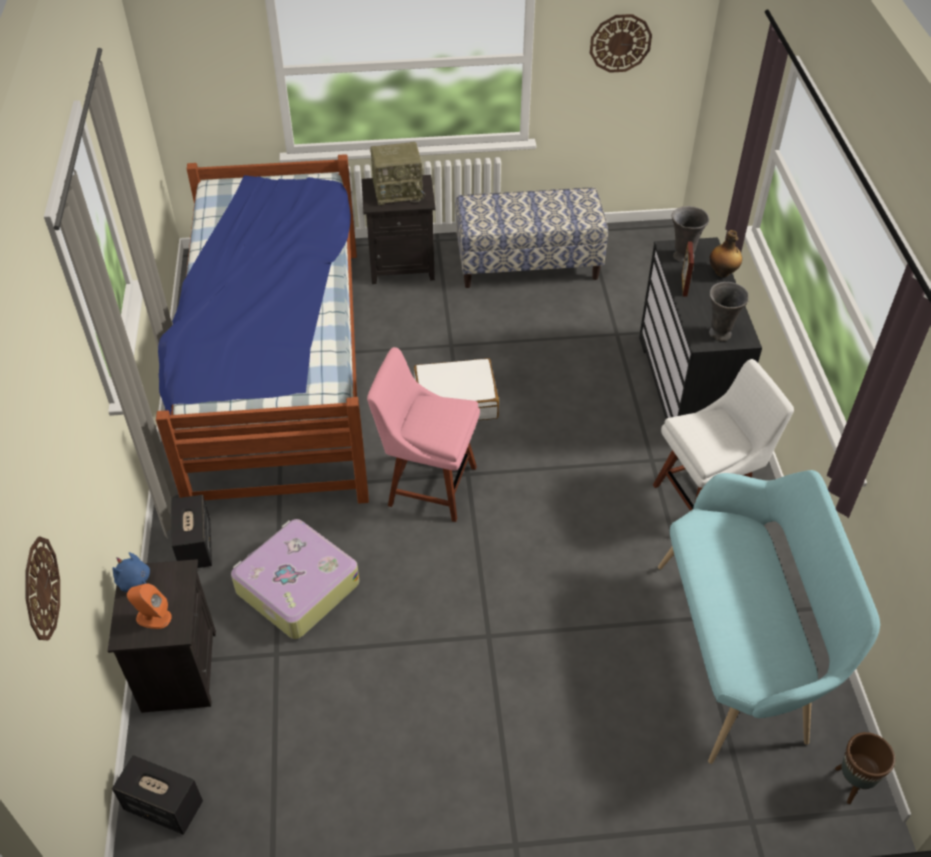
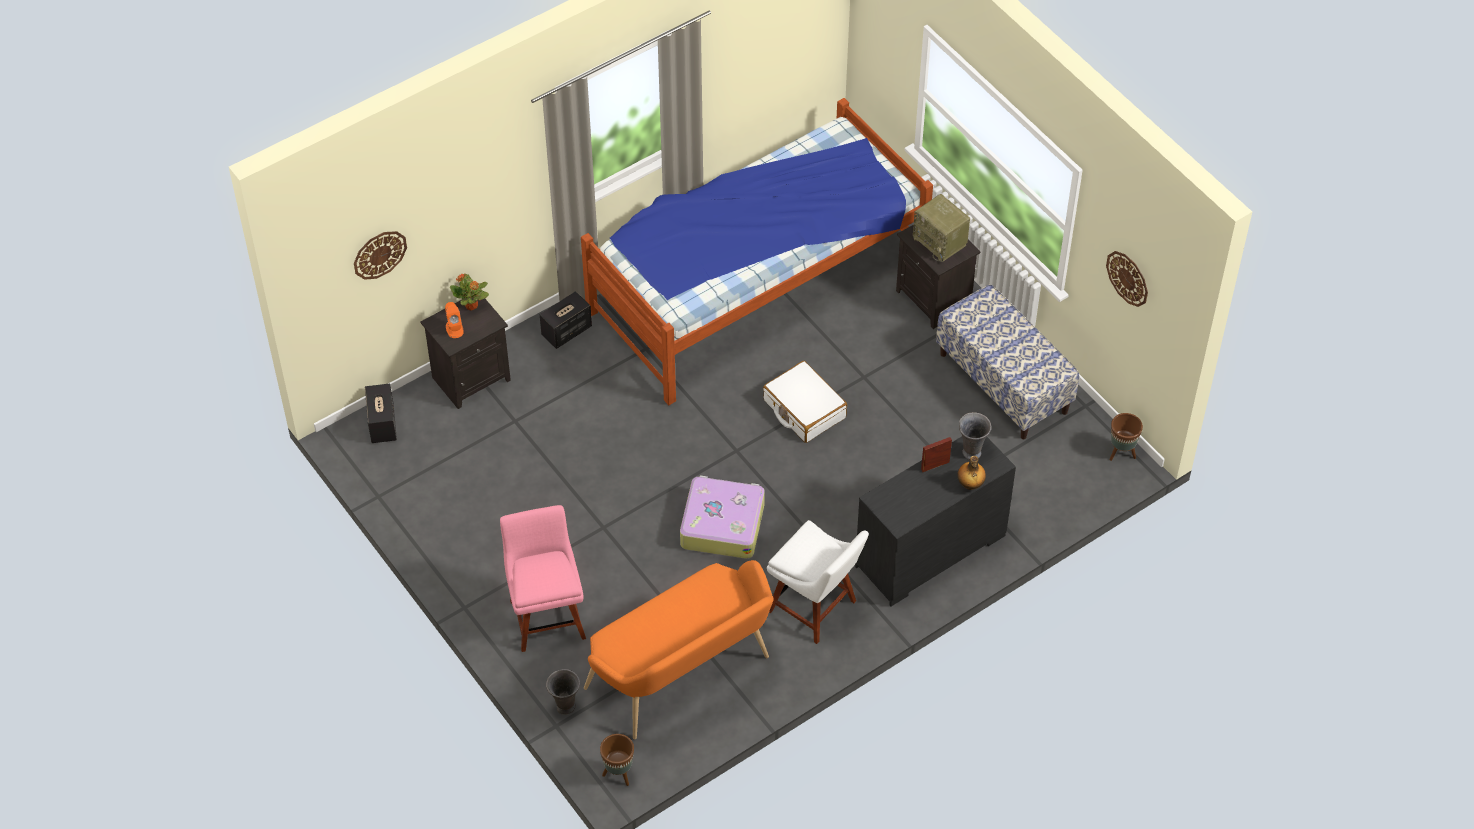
camera: 60 degrees right, 5 degrees up
(135, 583) = (471, 306): blue plush toy -> potted plant
(296, 587) = (571, 403): suitcase -> suitcase (722, 524)
(427, 484) = (709, 431): pink chair -> pink chair (547, 615)
(652, 232) = (1121, 453): none -> brown planter
(720, 334) = (892, 508): grey vase -> grey vase (565, 707)
(740, 653) = (684, 677): turquoise bench -> orange bench

